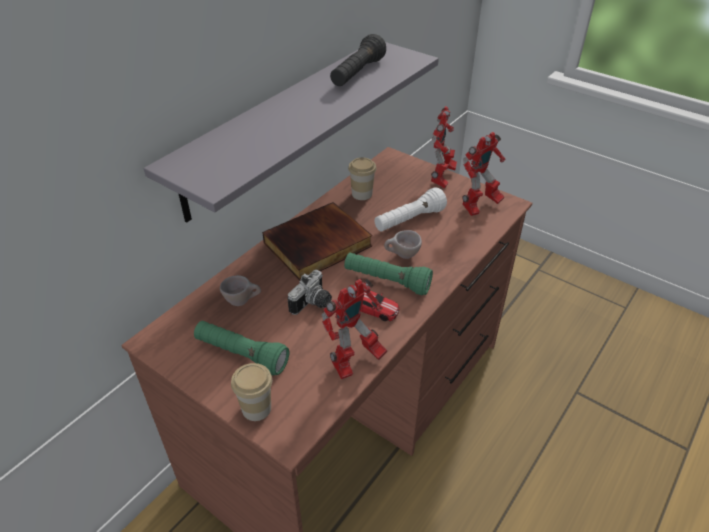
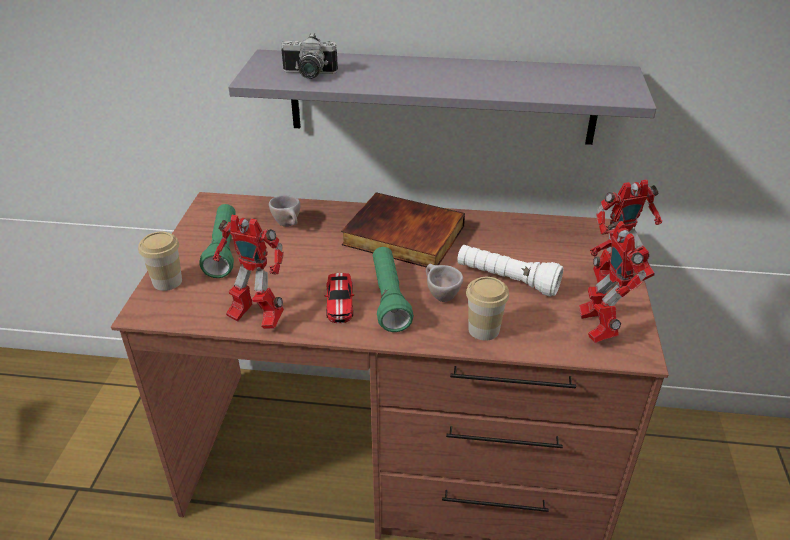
camera: 60 degrees right, 5 degrees down
(313, 304) = (316, 264): camera -> camera (308, 75)
(357, 74) = (537, 78): black flashlight -> none
(362, 194) = (516, 233): cup -> cup (483, 329)
(479, 207) = (597, 327): toy robot -> toy robot turned 60 degrees clockwise

